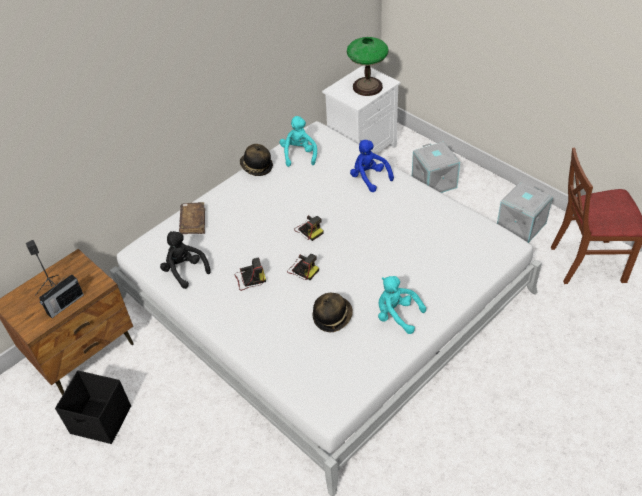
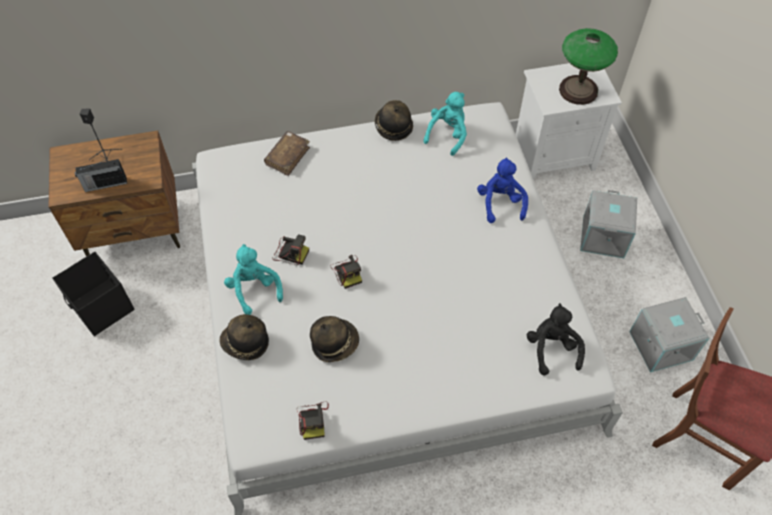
camera: 30 degrees right, 10 degrees up
(185, 270) = (241, 207): black plush toy -> black plush toy (552, 348)
(267, 353) = (245, 343): none -> hat
(309, 230) = (388, 230): camera -> camera (313, 420)
(397, 315) = (399, 381): turquoise plush toy -> turquoise plush toy (254, 289)

